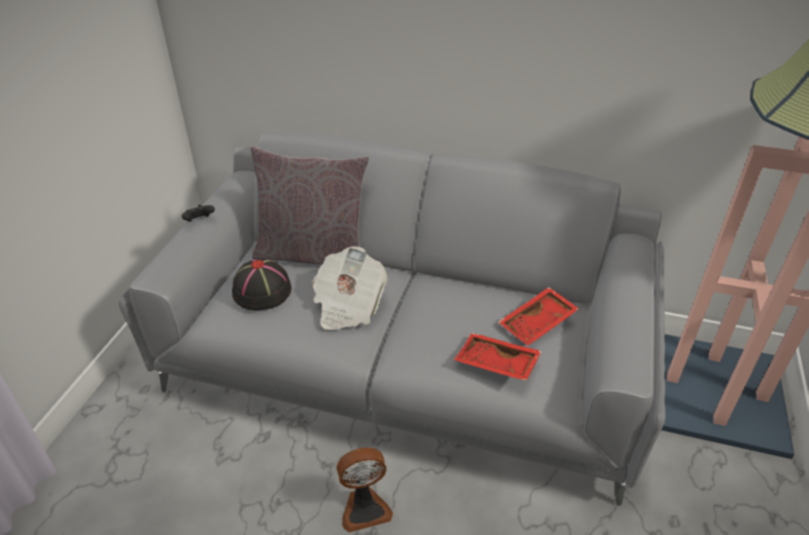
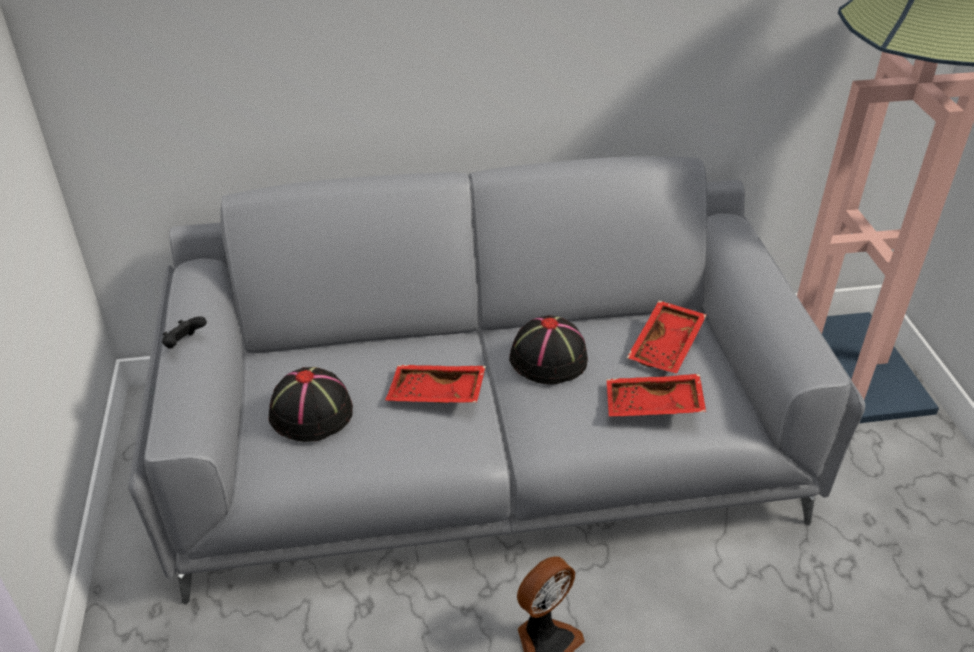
camera: 25 degrees left, 0 degrees up
(313, 254) = (341, 346): grey pillow -> none
(348, 305) = (436, 395): newspaper -> red tray
(443, 305) = (549, 359): none -> black hat

